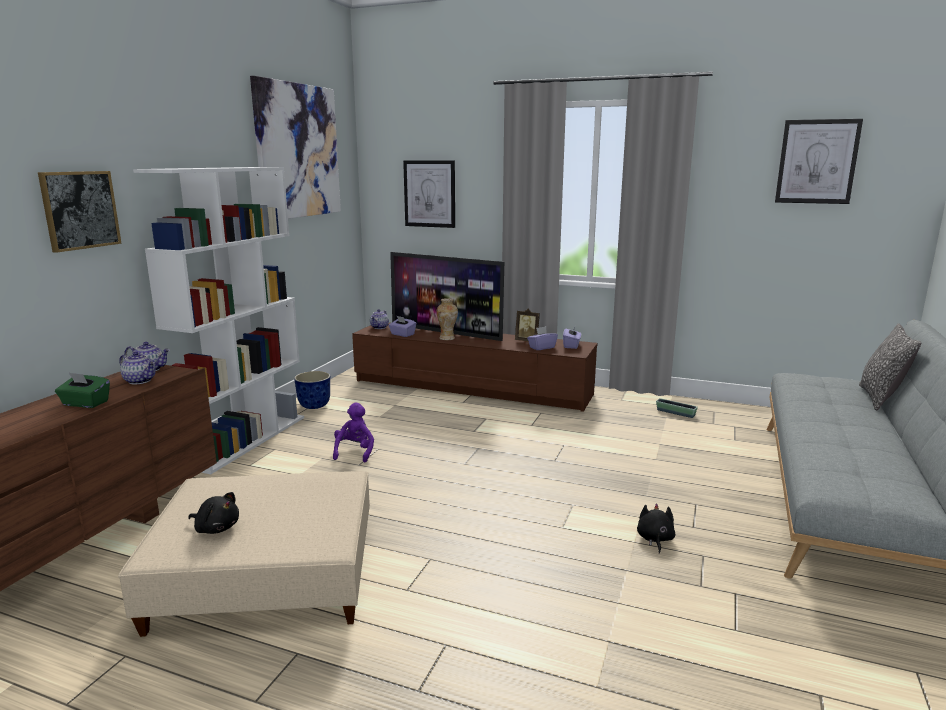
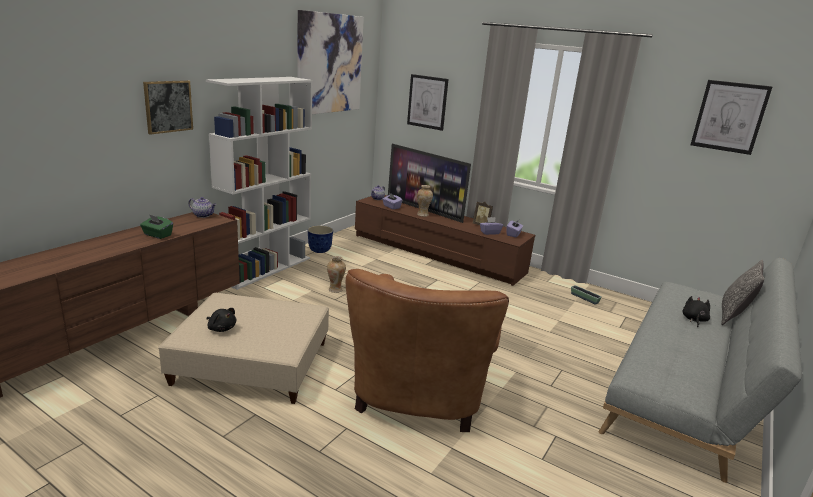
camera: 10 degrees right, 5 degrees up
(140, 381) = (195, 223): teapot -> none
(355, 452) = (335, 289): purple plush toy -> vase
(530, 576) = (419, 397): none -> brown armchair
(655, 539) = (518, 389): black plush toy -> black plush toy (694, 320)

